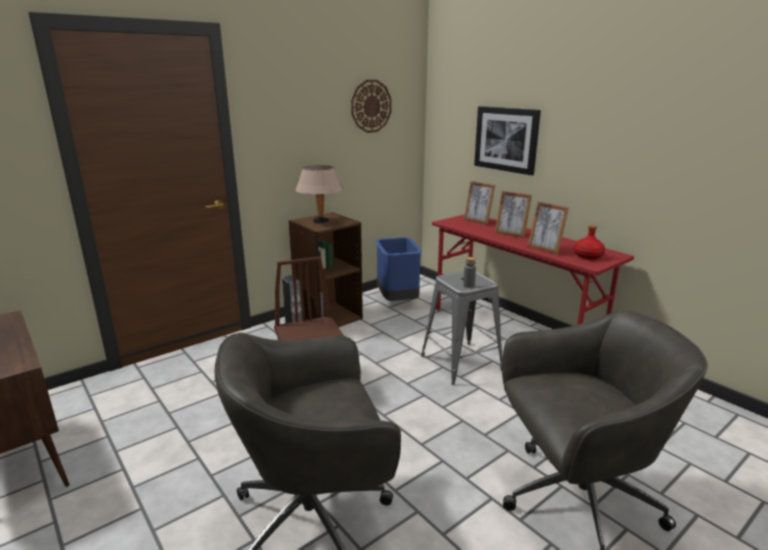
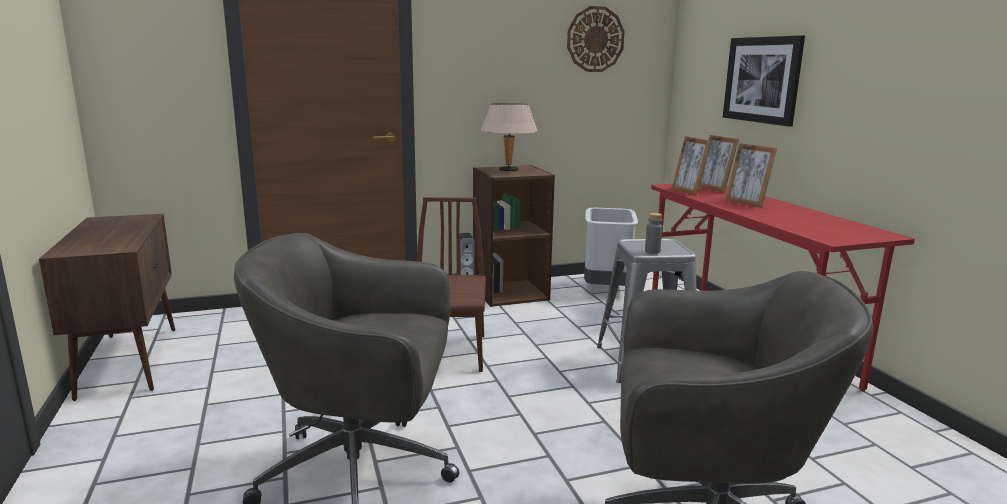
camera: 20 degrees right, 5 degrees down
(396, 301) = (605, 289): blue trash can -> grey trash can
(545, 249) = (779, 220): picture frame -> picture frame (688, 191)
(588, 256) = (838, 231): red bottle -> none

